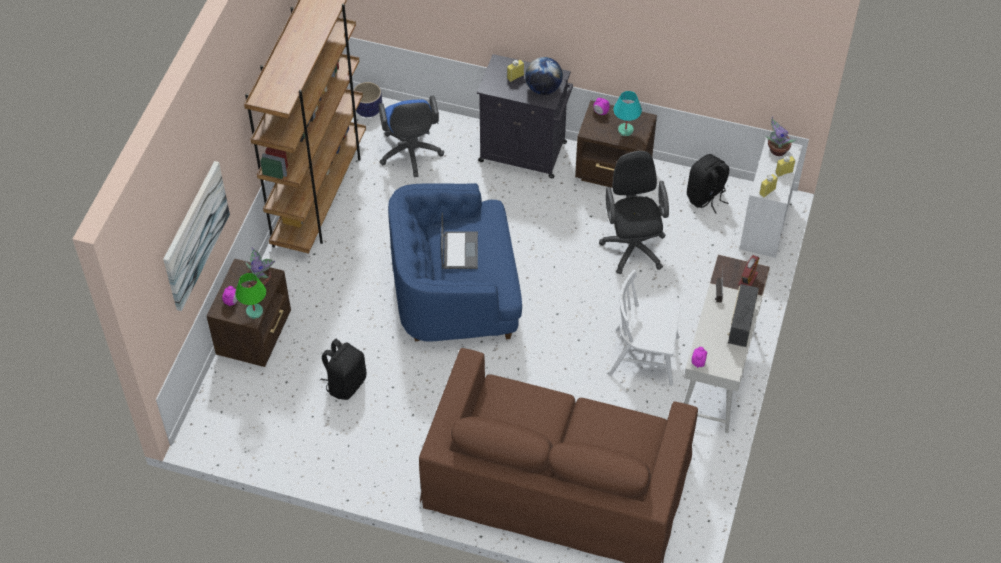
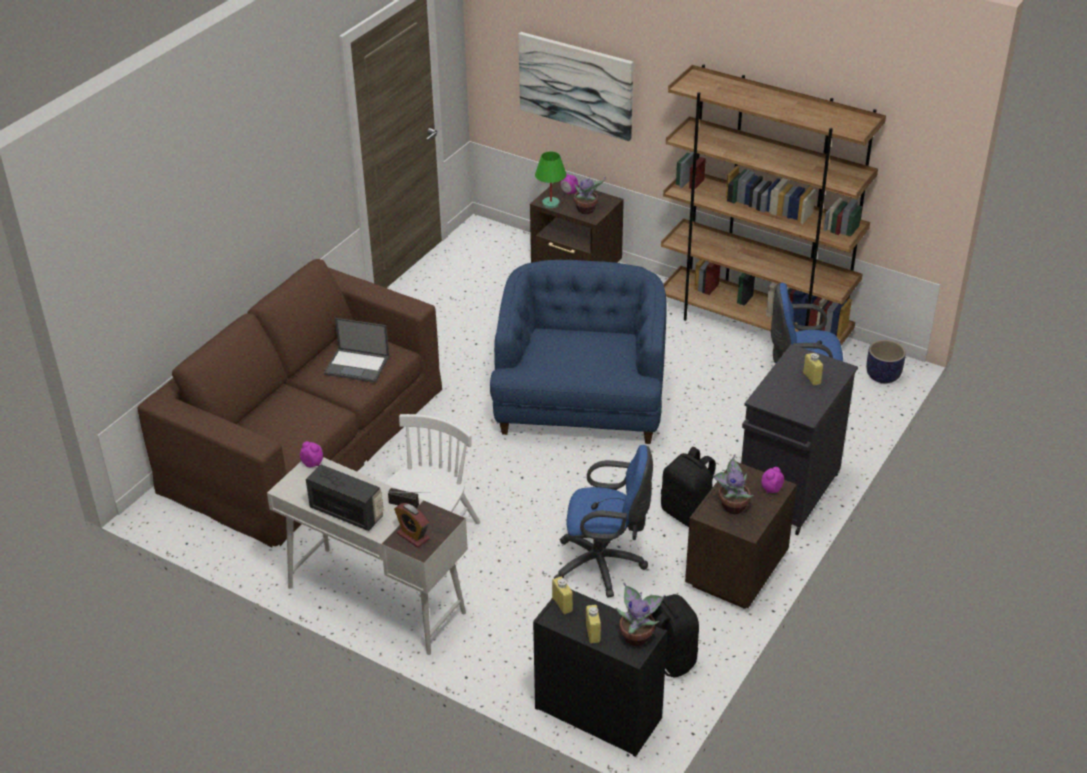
camera: 105 degrees right, 15 degrees down
(345, 383) = (494, 315): black backpack -> black backpack (688, 513)
(459, 250) = (585, 346): laptop -> laptop (358, 365)
(543, 88) = (785, 398): globe -> none
(625, 130) = (732, 506): turquoise table lamp -> potted plant
(633, 245) = (604, 565): black office chair -> blue office chair
(765, 225) = (596, 712): white dresser -> black dresser

